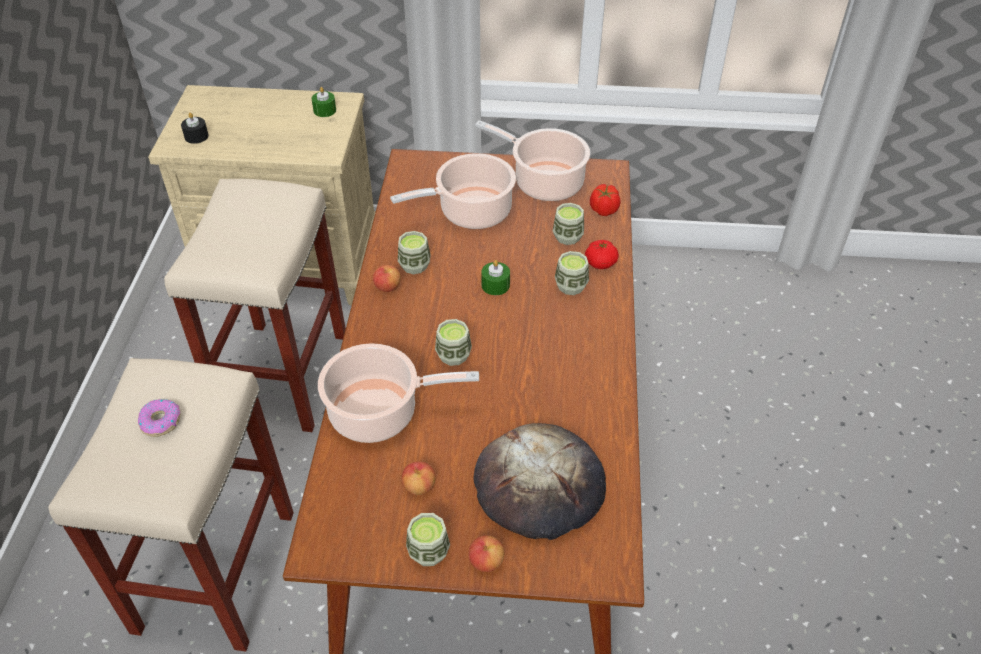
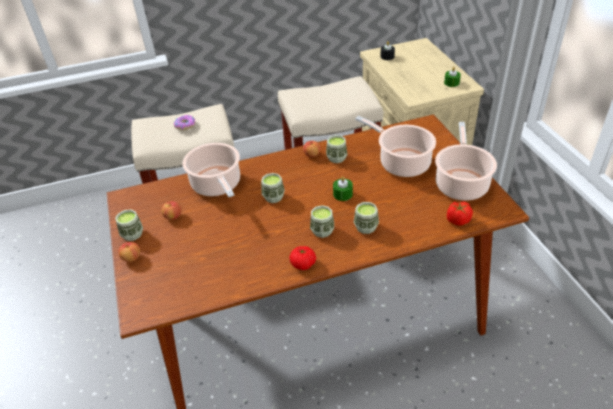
camera: 70 degrees right, 5 degrees down
(540, 485) = (190, 263): bread -> none
(567, 236) = (414, 211): cup -> cup (322, 231)
(600, 263) = (399, 234): tomato -> tomato (303, 264)

